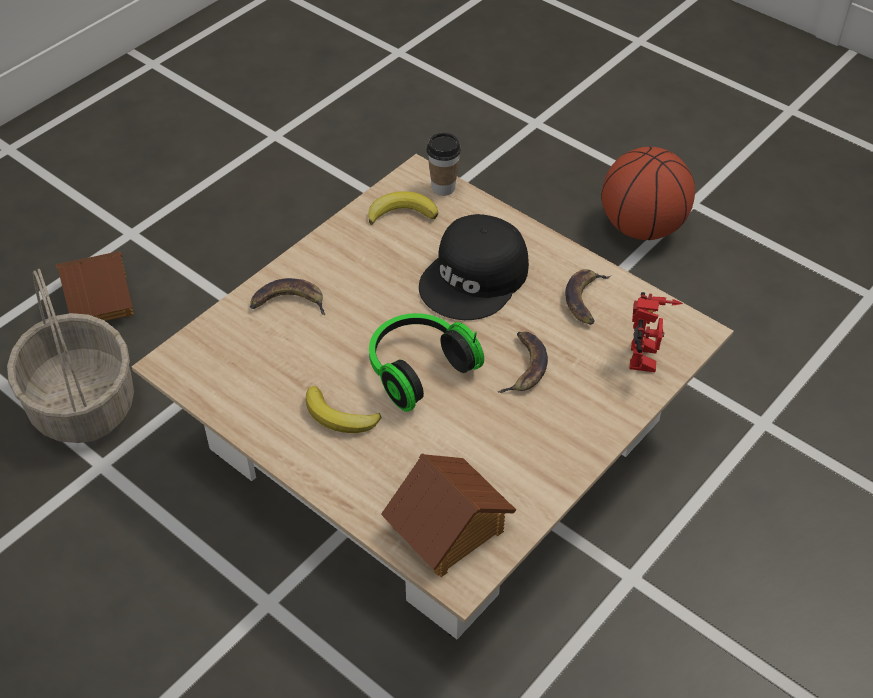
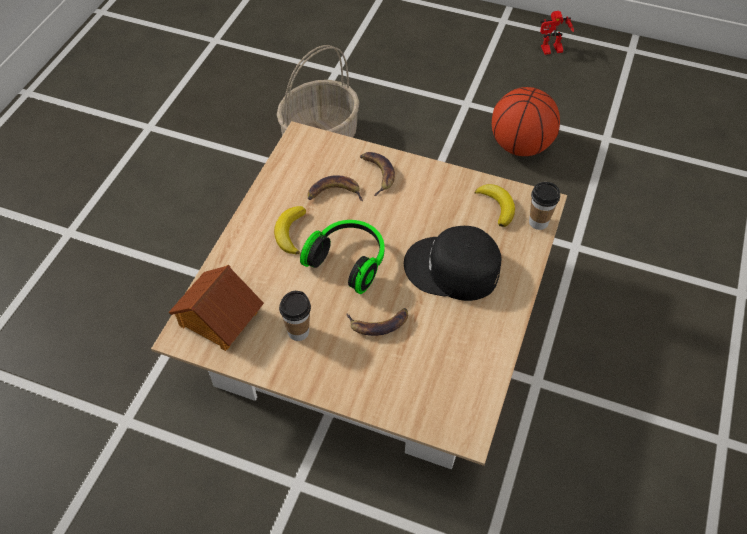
camera: 70 degrees right, 5 degrees up
(99, 300) = (403, 112): toy house -> none
(505, 447) = (298, 332): none -> cup
(585, 299) = (466, 346): banana -> banana (334, 193)
(641, 227) = (664, 406): basketball -> basketball (520, 146)
(648, 360) = (421, 405): toy robot -> toy robot (551, 51)

